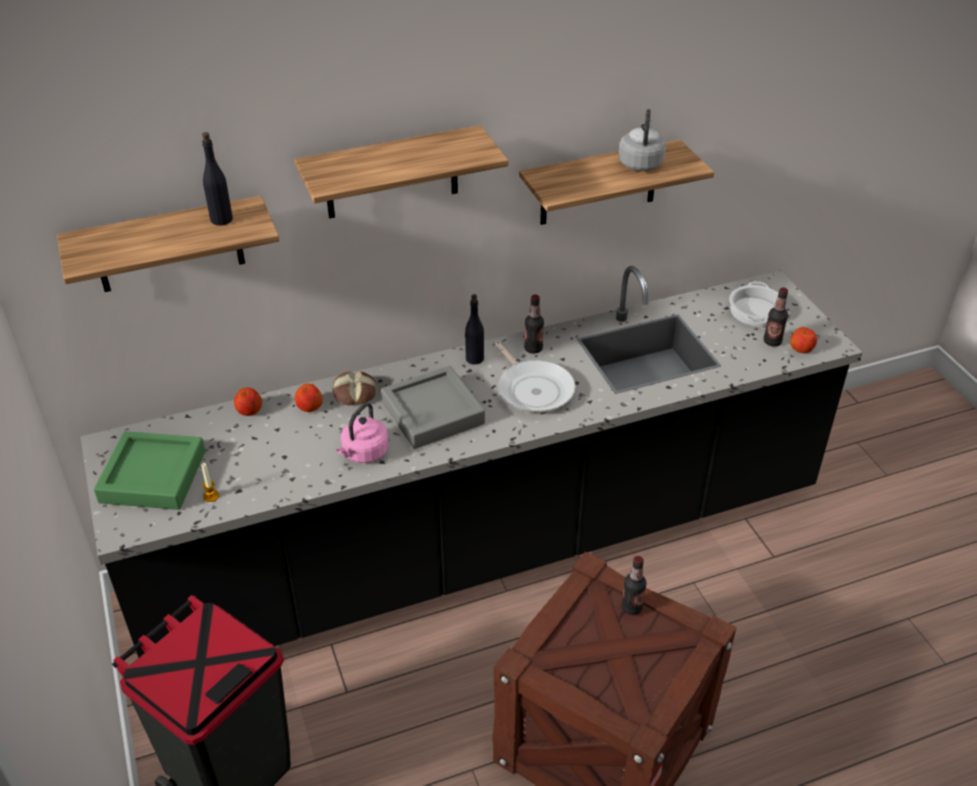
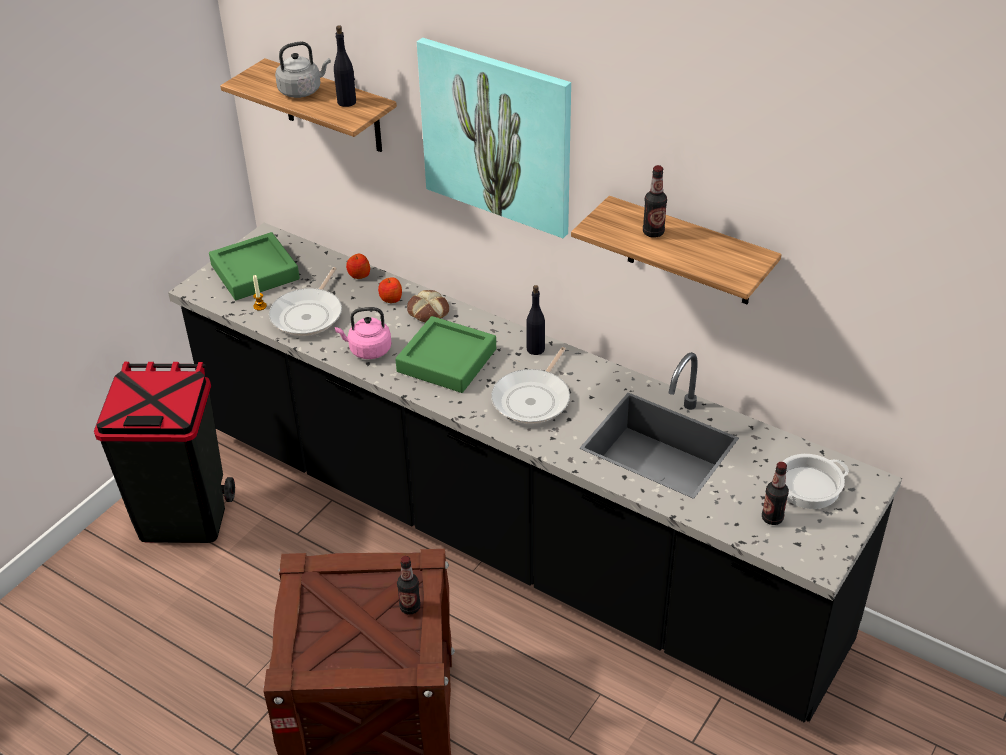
camera: 55 degrees right, 0 degrees up
(266, 468) = (309, 314): none -> frying pan
(391, 173) = (496, 137): shelf -> picture
(432, 413) = (447, 360): grey tray -> green tray
(533, 349) = (585, 374): bottle -> bottle (653, 232)
(641, 162) = (706, 249): grey kettle -> grey kettle (302, 91)
(801, 348) = (786, 543): apple -> none

